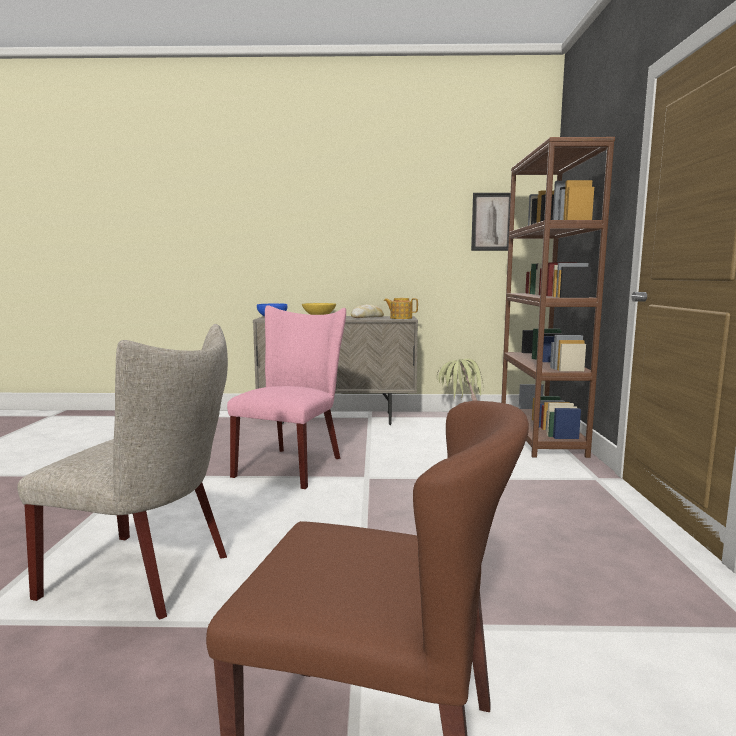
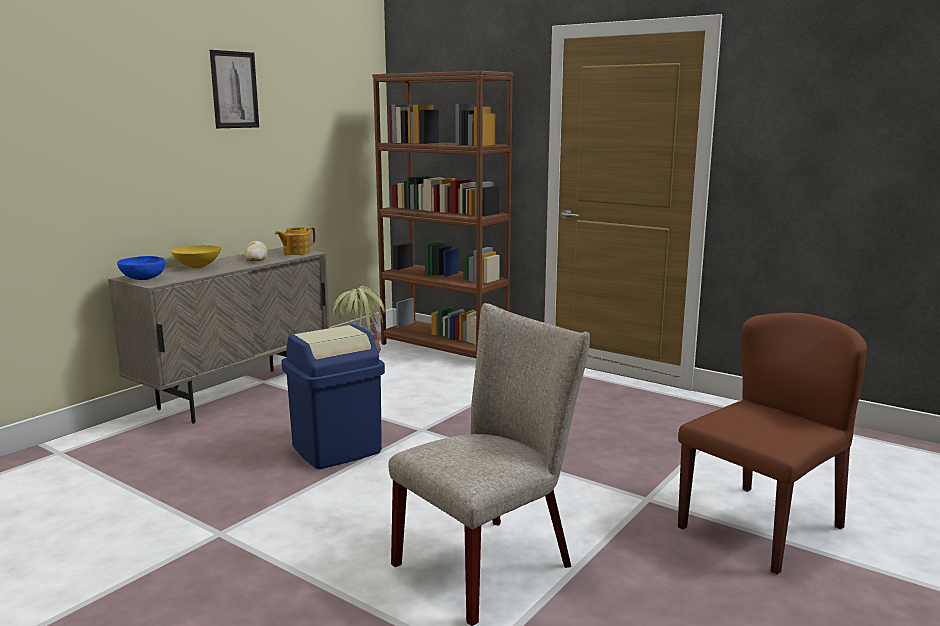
camera: 55 degrees left, 5 degrees up
(293, 465) = (336, 449): pink chair -> blue trash can
(491, 222) = (341, 128): picture -> picture (234, 90)

